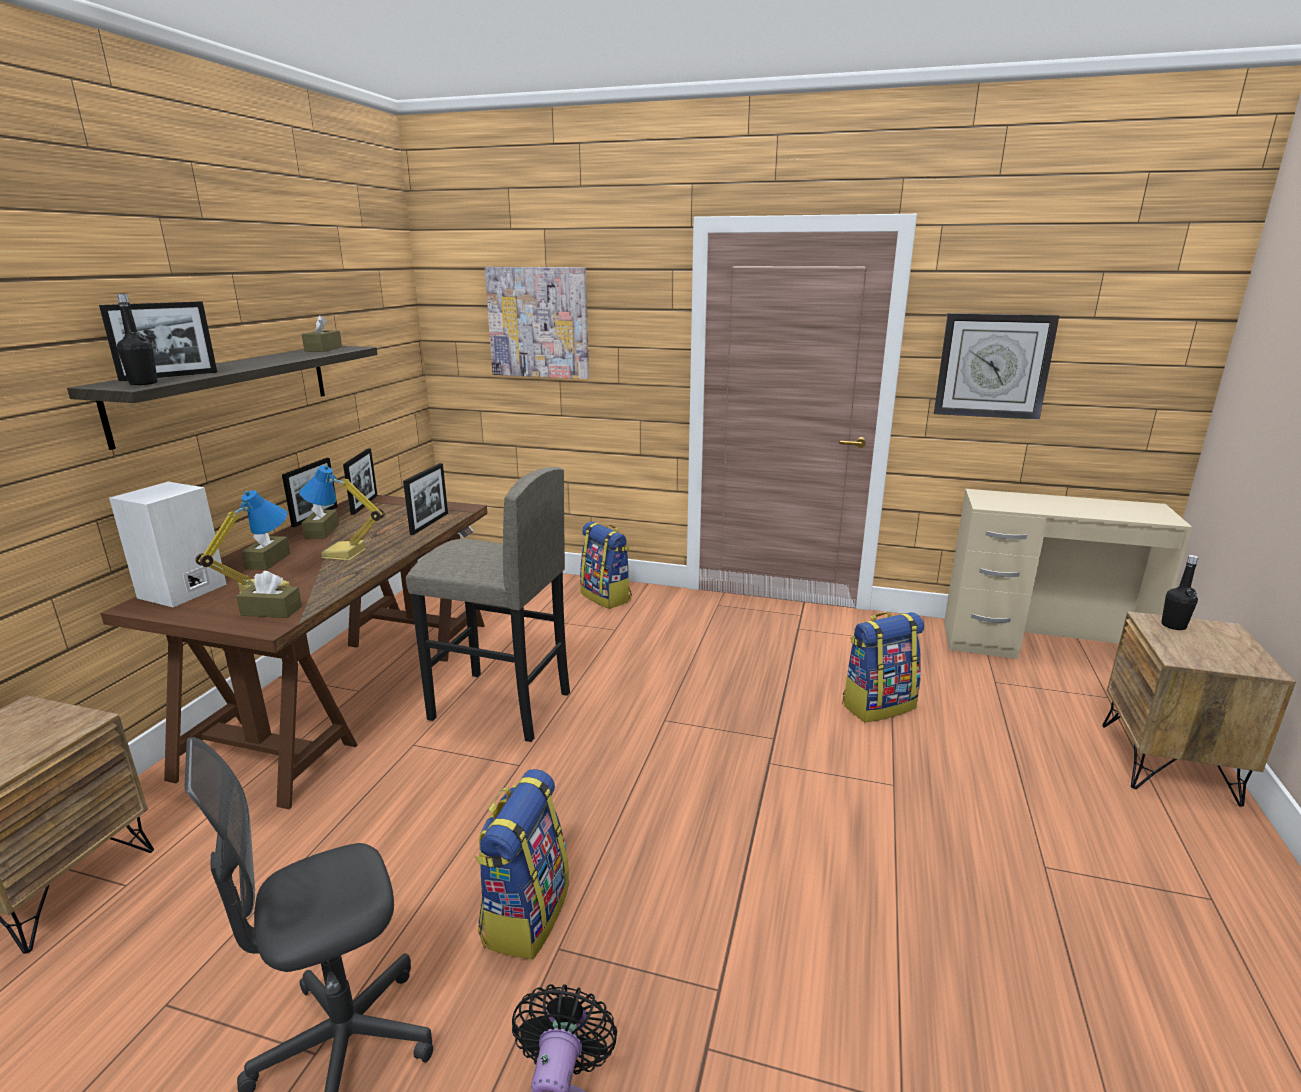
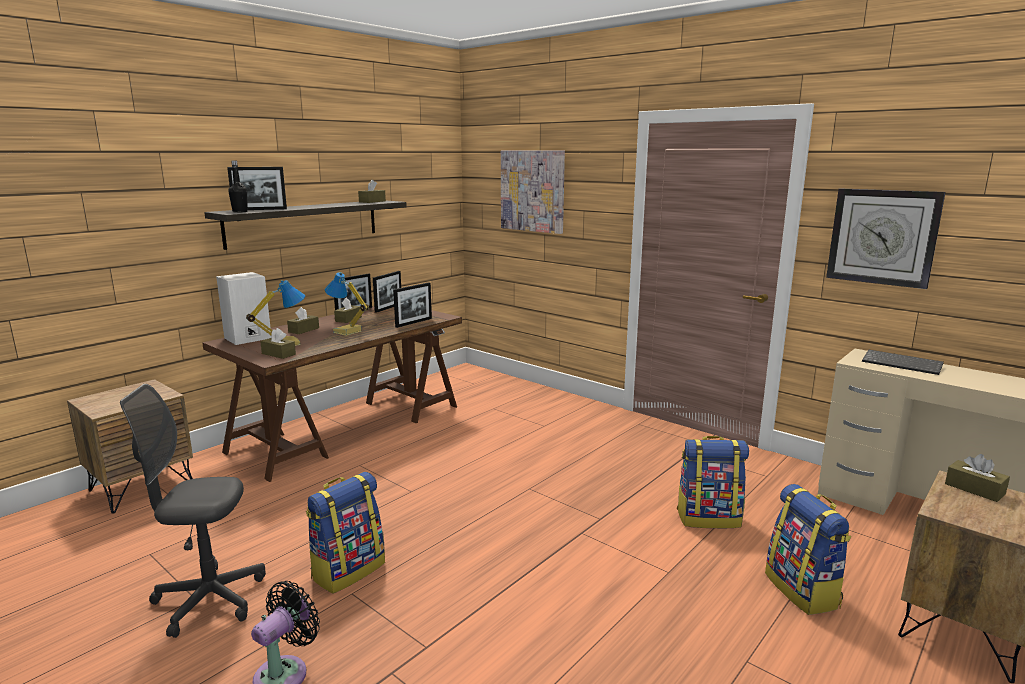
camera: 25 degrees right, 5 degrees down
(500, 706) = (428, 456): grey stool -> none
(606, 597) = (556, 404): backpack -> backpack (803, 590)
(1026, 500) = (903, 364): none -> keyboard
(1173, 625) = (974, 489): black bottle -> brown tissue box

